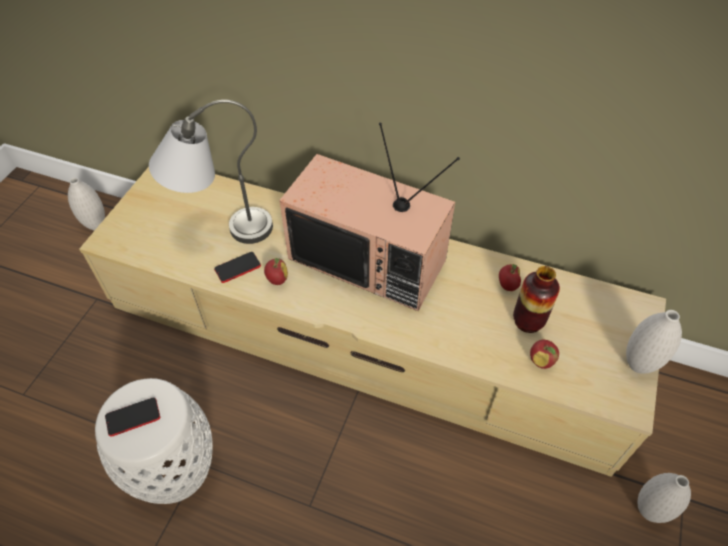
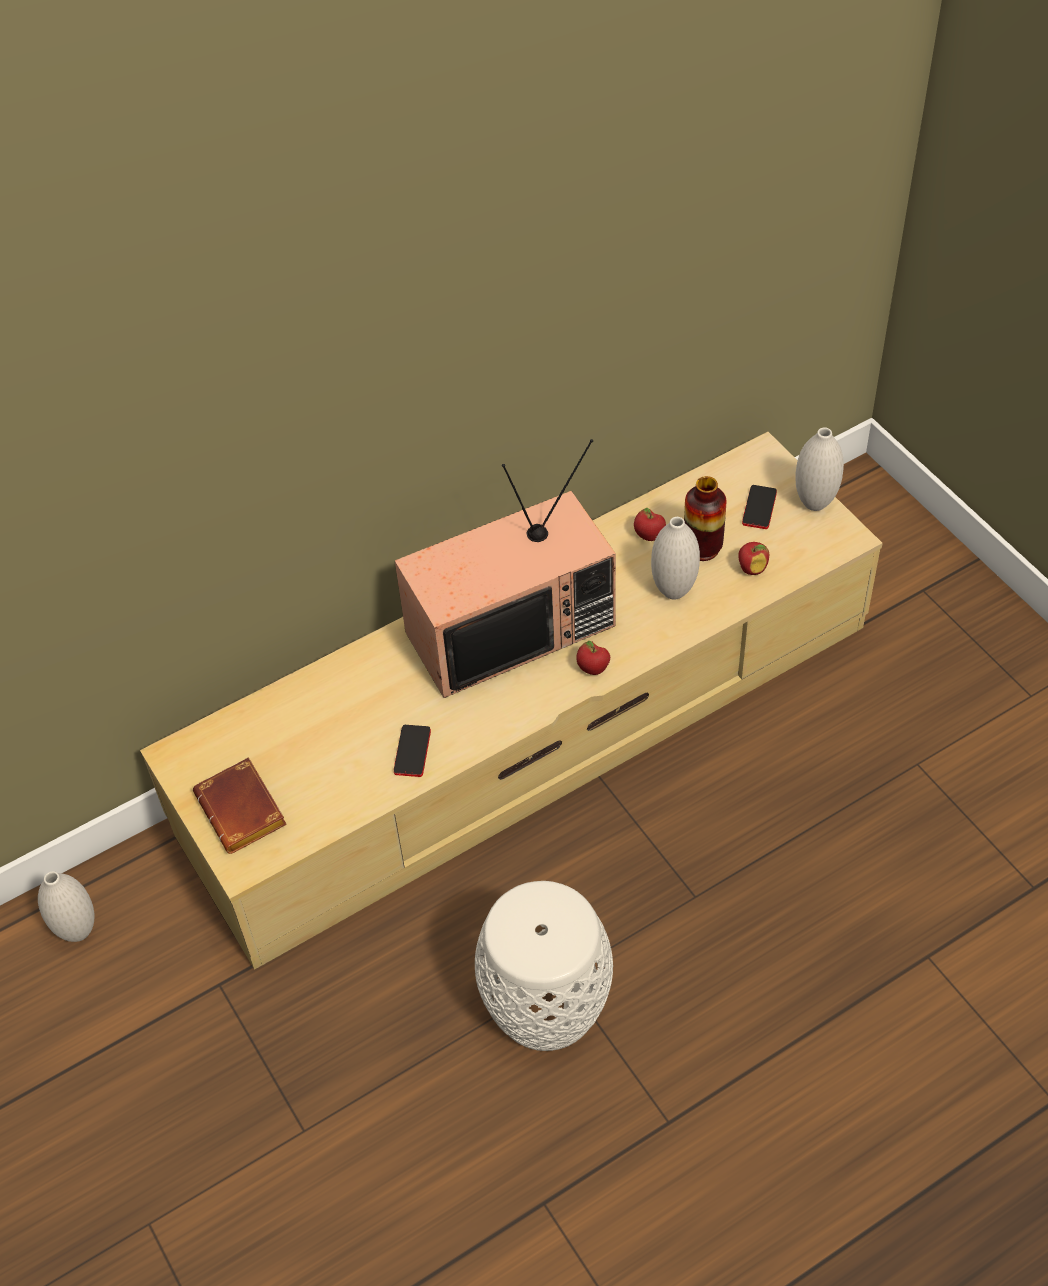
camera: 50 degrees left, 0 degrees up
(133, 417) = (535, 936): phone -> phone (759, 508)
(142, 220) = (244, 811): none -> brown book
(221, 228) = (336, 738): grey table lamp -> none
(277, 280) = (464, 724): apple -> apple (592, 669)
(648, 510) = (914, 624): white vase -> white vase (674, 591)

